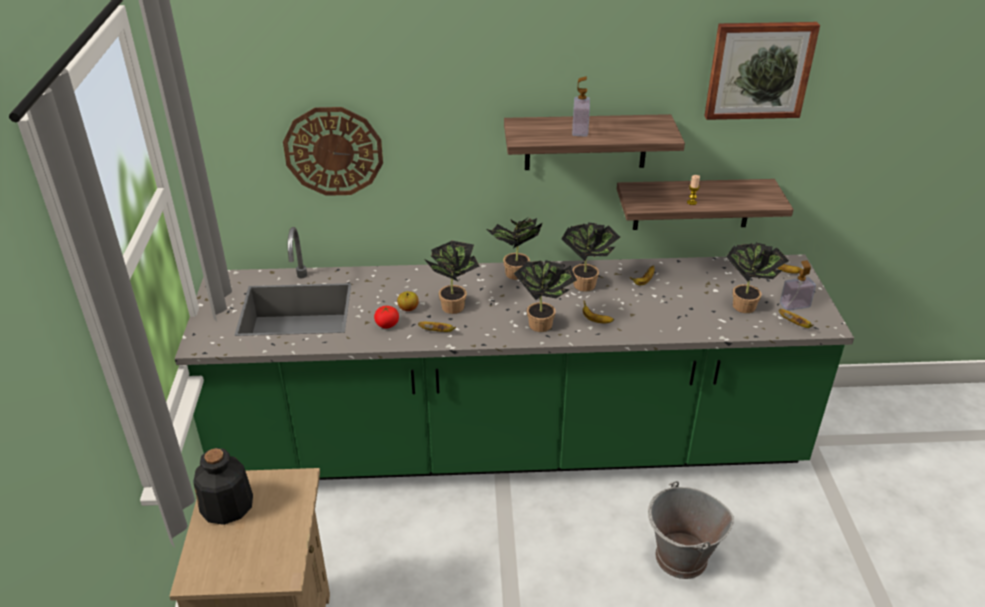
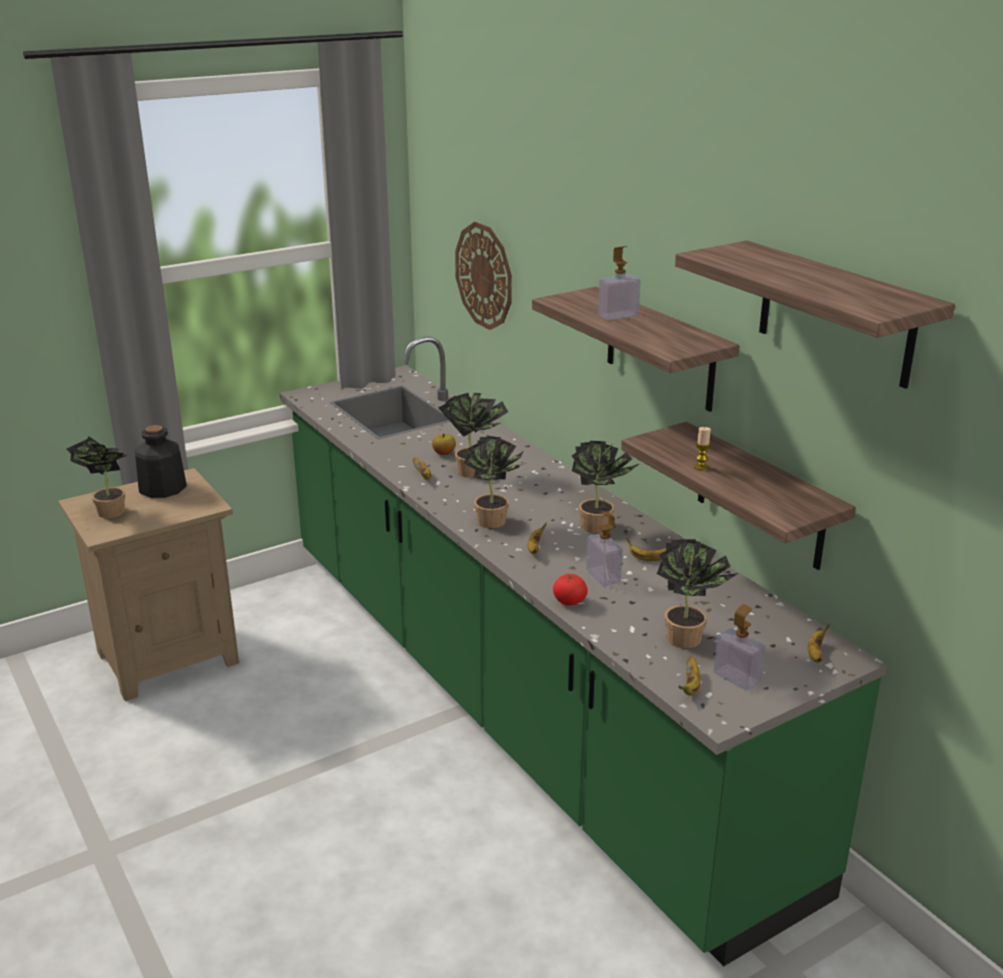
camera: 60 degrees right, 10 degrees down
(387, 324) = (408, 452): tomato -> tomato (569, 601)
(513, 275) = (564, 485): potted plant -> potted plant (107, 511)
(652, 307) = (603, 576): none -> soap dispenser
(681, 558) = (447, 889): grey bucket -> none
(759, 70) = (835, 314): picture -> shelf

